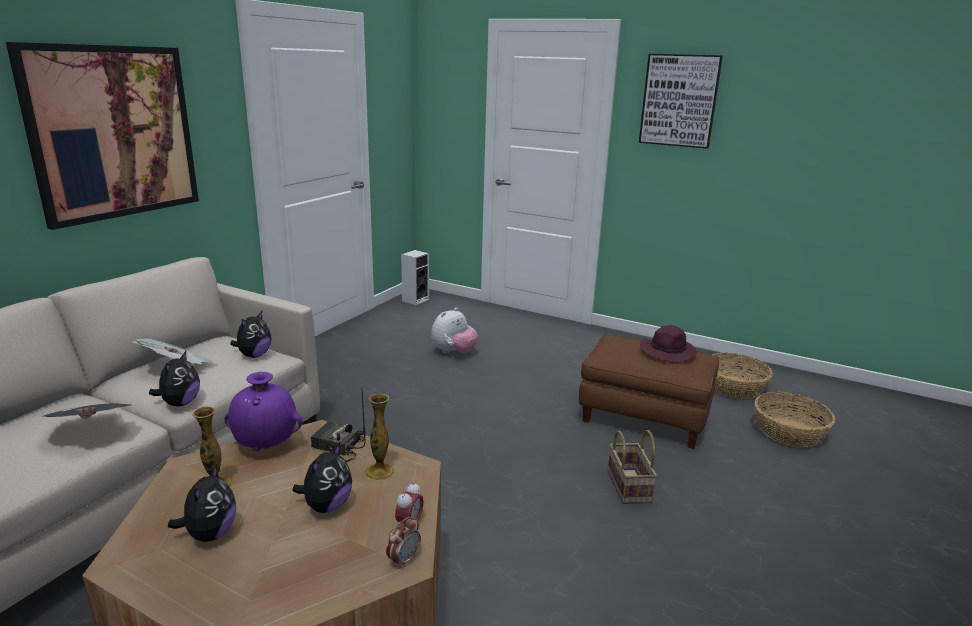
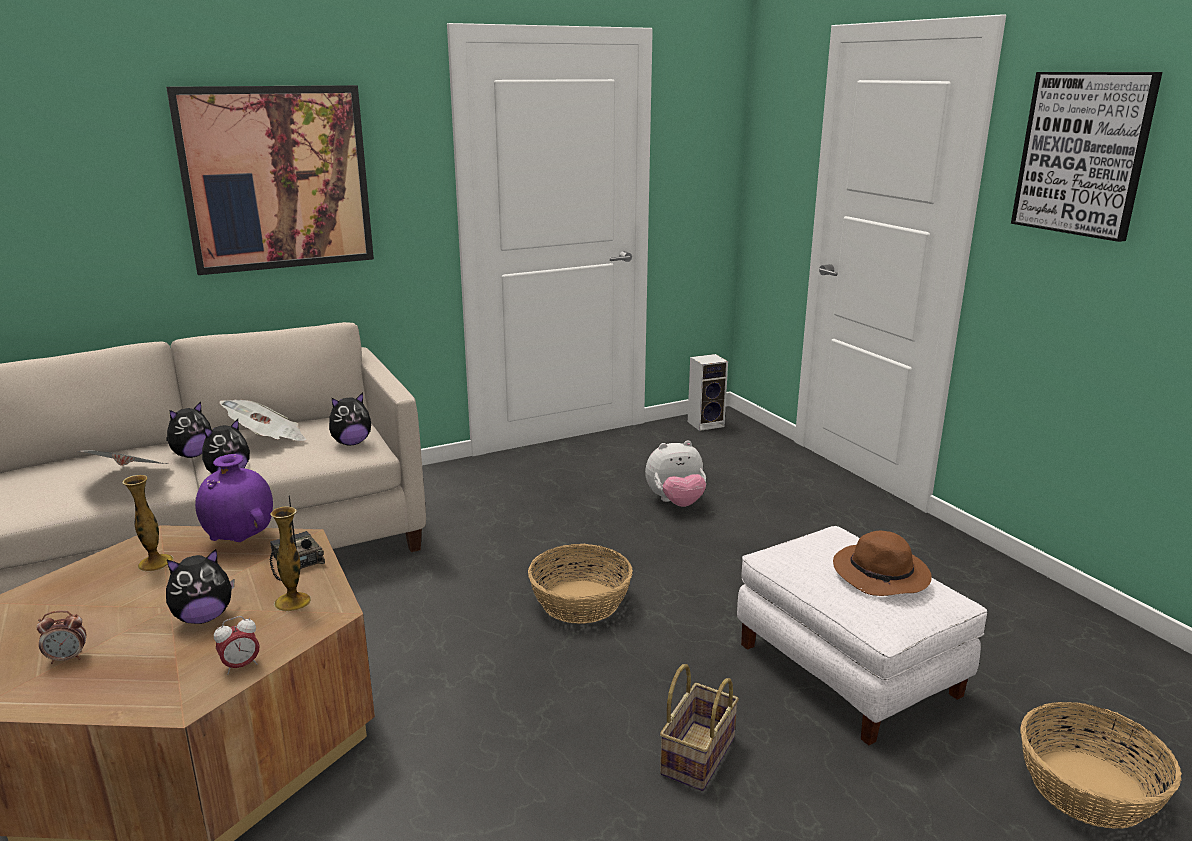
camera: 35 degrees right, 0 degrees up
(210, 534) = (92, 605): plush toy -> plush toy (192, 455)
(404, 560) = (184, 699): alarm clock -> alarm clock (68, 658)
(645, 415) = (849, 669): brown ottoman -> white ottoman
(668, 352) = (882, 576): purple hat -> brown hat
(733, 387) = (1070, 679): basket -> basket (581, 601)

